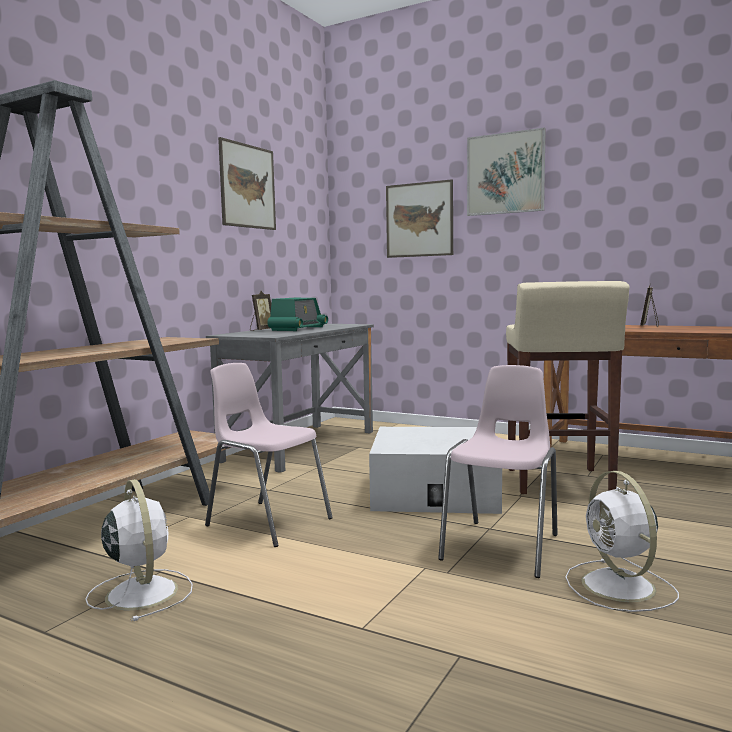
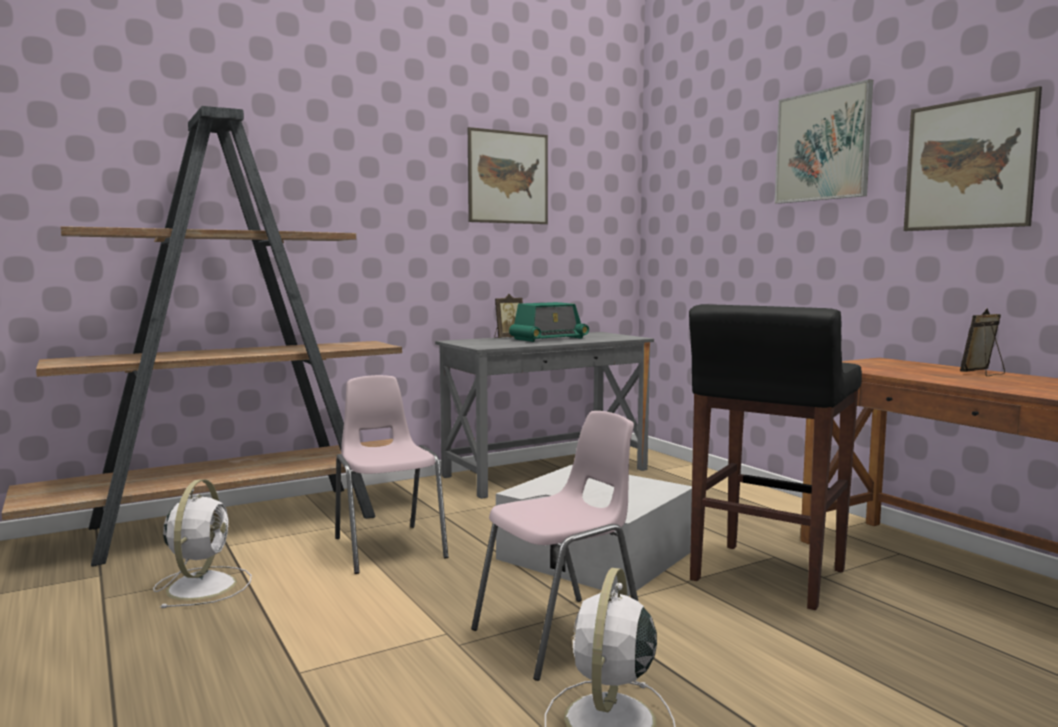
camera: 30 degrees right, 0 degrees up
(419, 220) = (726, 208): picture -> picture (968, 164)
(558, 482) = (766, 576): beige stool -> black stool

